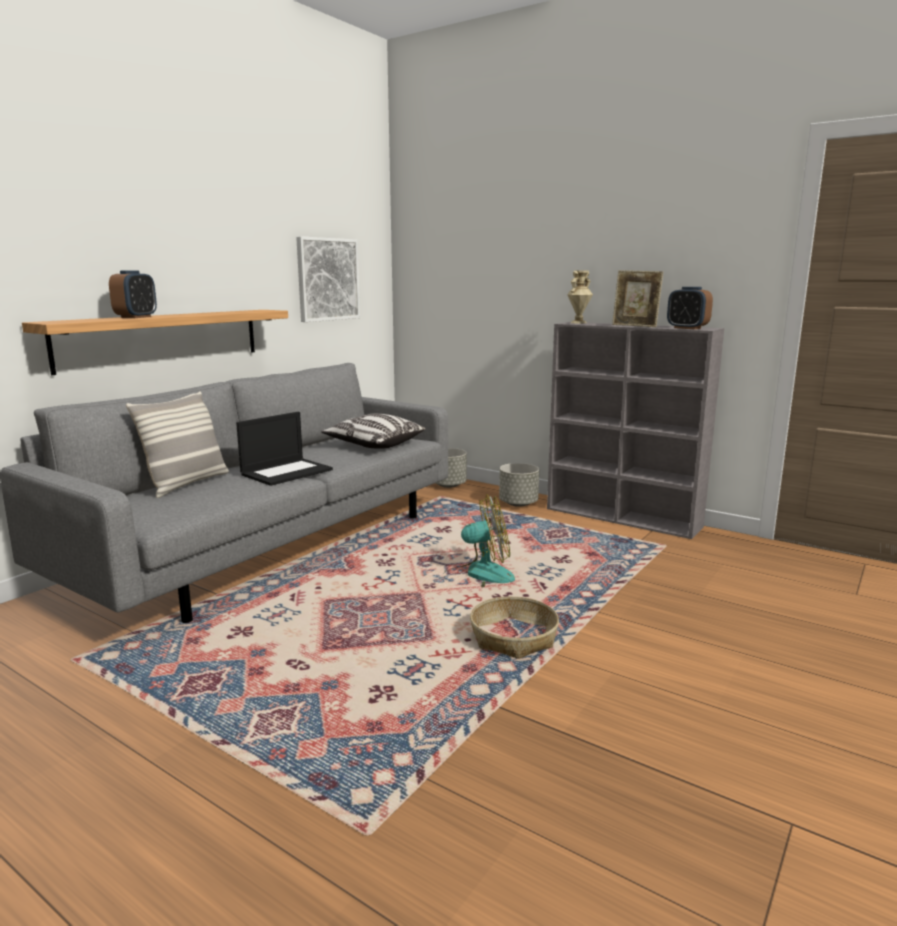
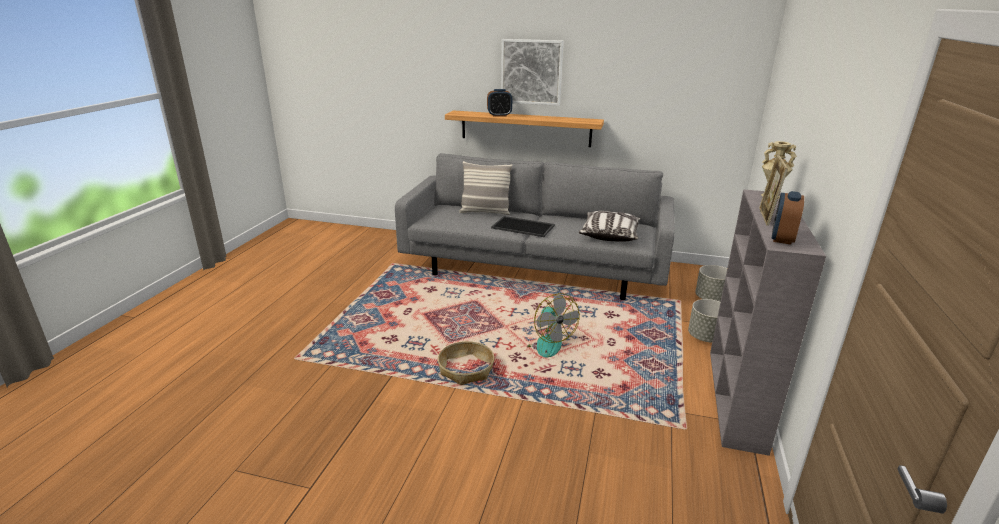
camera: 70 degrees right, 10 degrees up
(287, 472) = (524, 226): laptop -> tray
(327, 279) = (675, 102): picture -> picture (531, 72)

